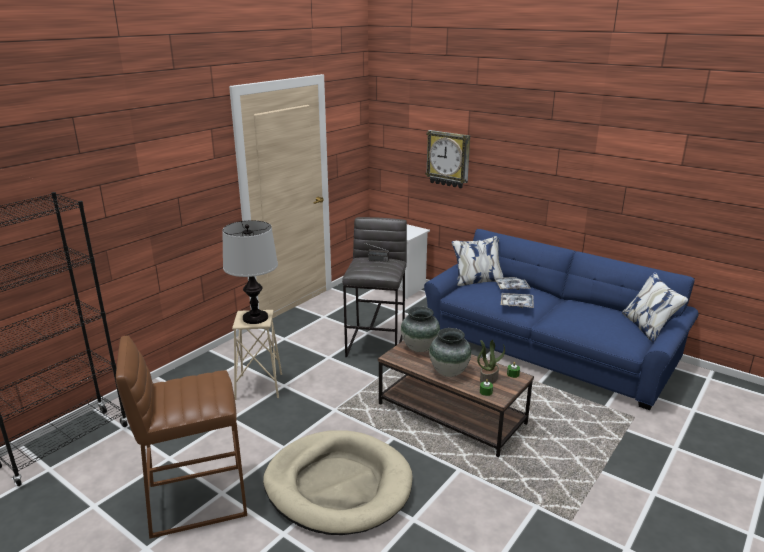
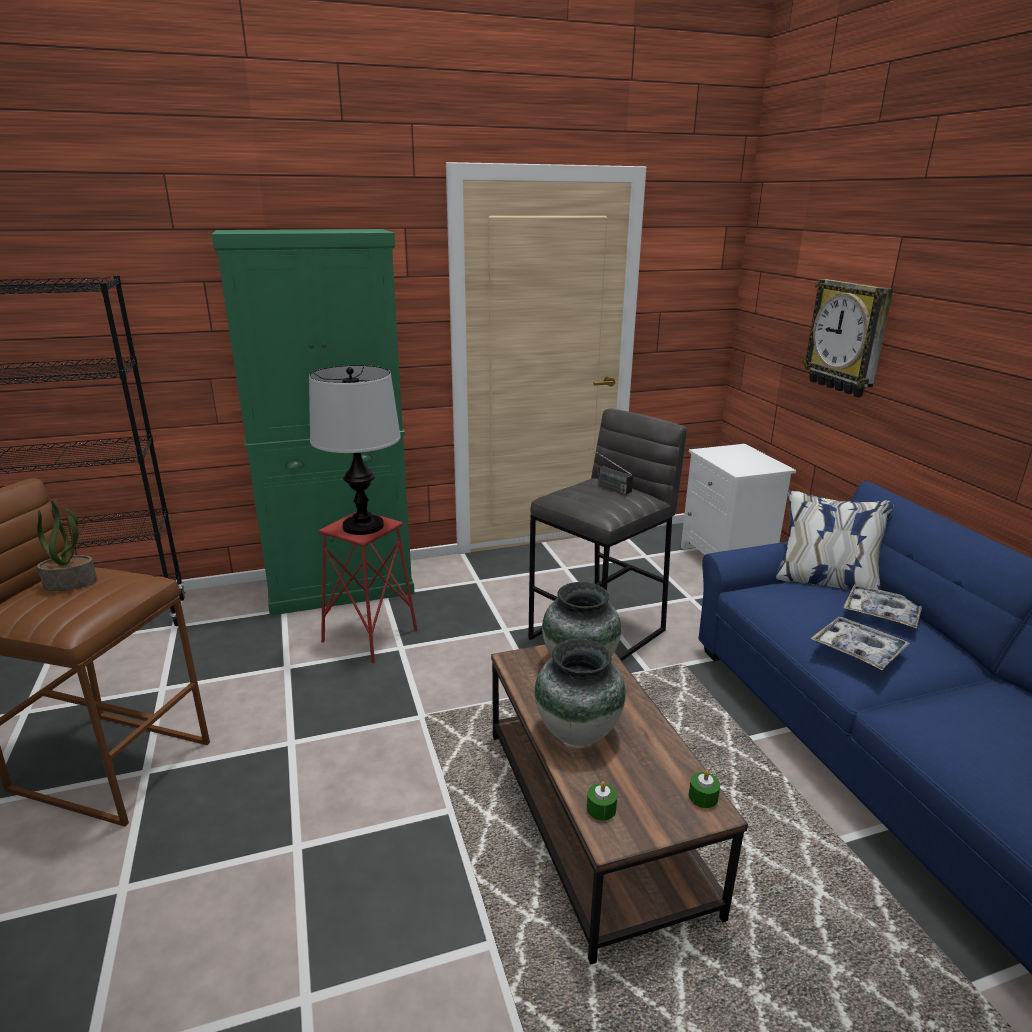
camera: 35 degrees right, 0 degrees up
(206, 369) = (341, 587): none -> green cabinet
(259, 386) = (370, 636): beige stool -> red stool
(338, 485) = (280, 850): beige dog bed -> none
(488, 378) = (639, 782): potted plant -> potted plant (71, 582)

